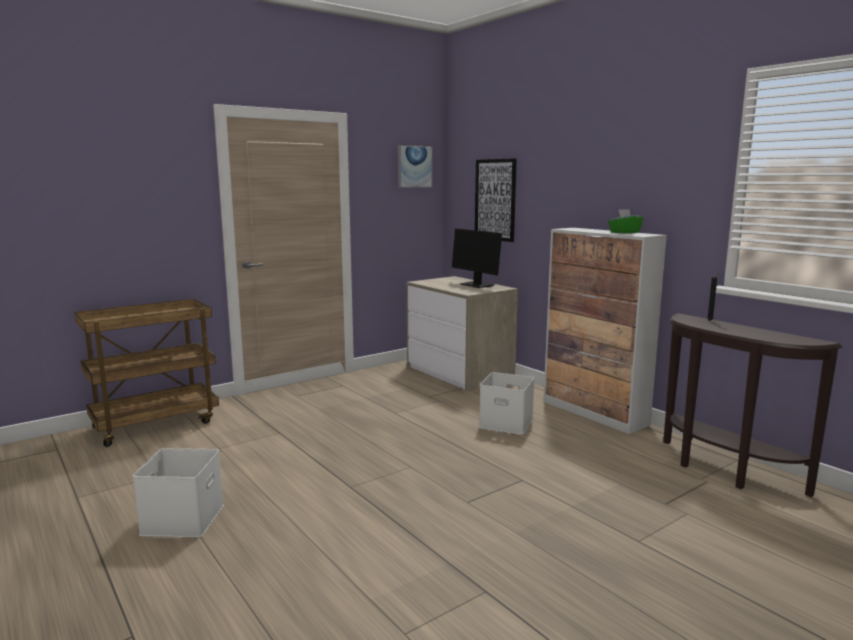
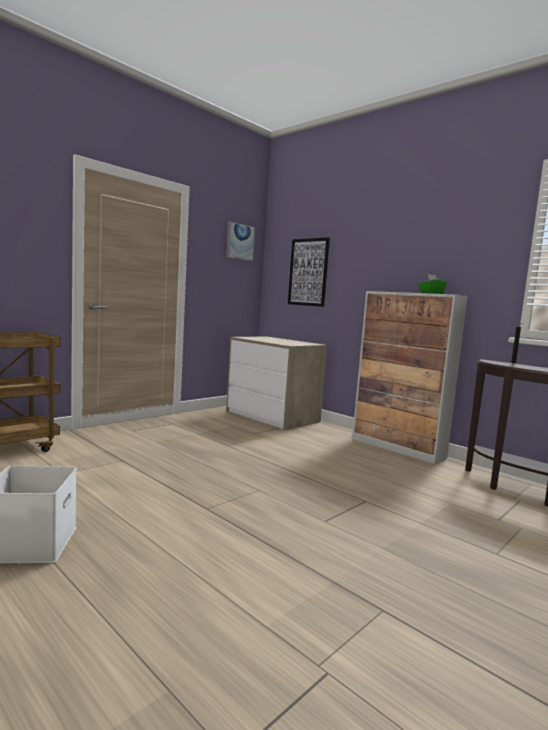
camera: 10 degrees left, 5 degrees down
(477, 285) = (291, 341): monitor -> none
(507, 423) = (330, 454): white storage box -> none

